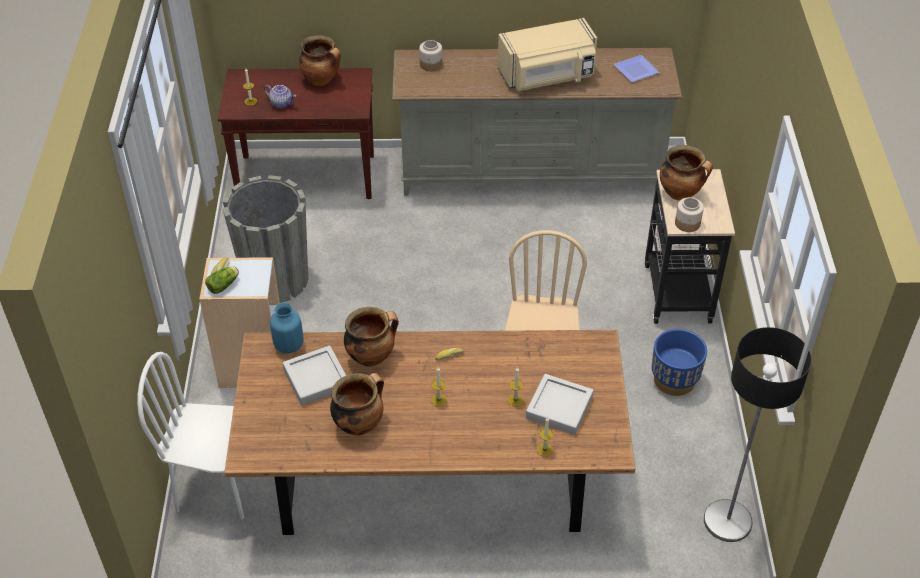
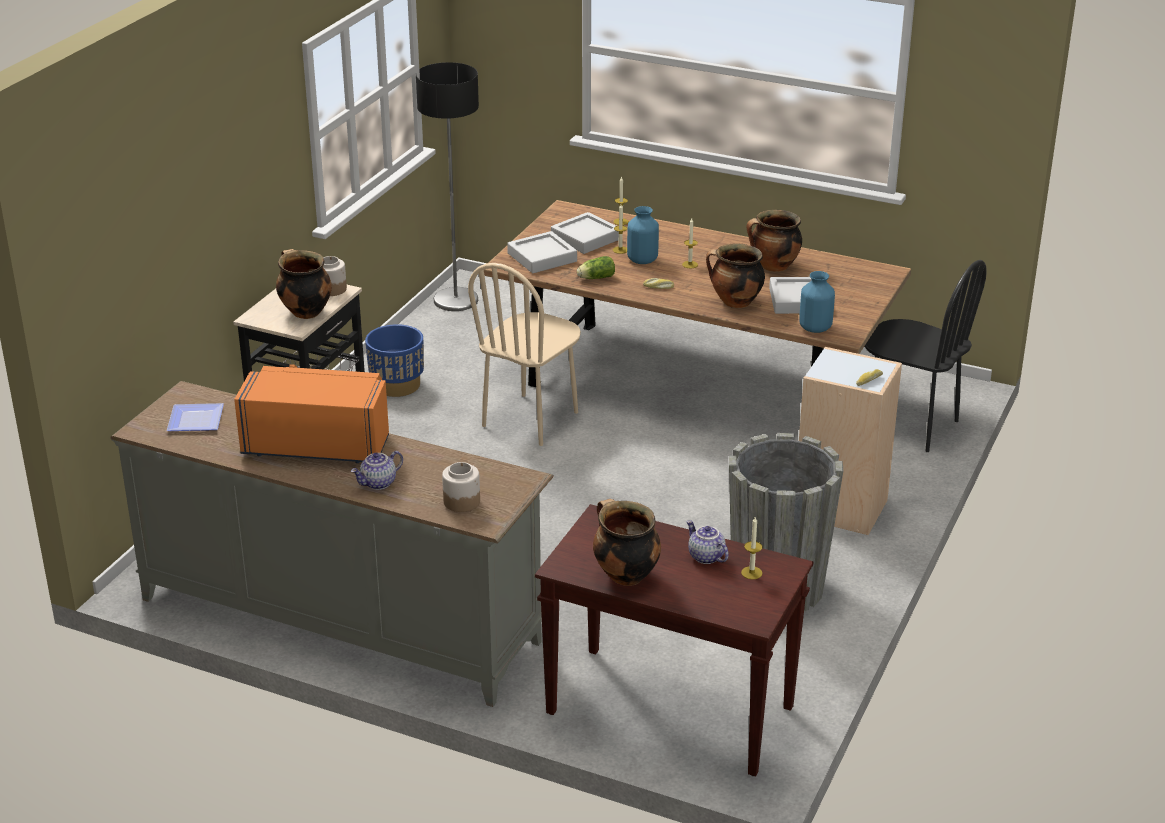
camera: 155 degrees left, 15 degrees down
(219, 488) = (910, 425): white chair -> black chair
(224, 285) = (869, 367): lettuce -> lettuce (595, 278)
(485, 391) = (642, 260): none -> blue vase
(487, 62) = (378, 483): none -> teapot
(547, 76) = (318, 443): beige microwave -> orange microwave
(577, 362) = (542, 257): none -> grey tray

